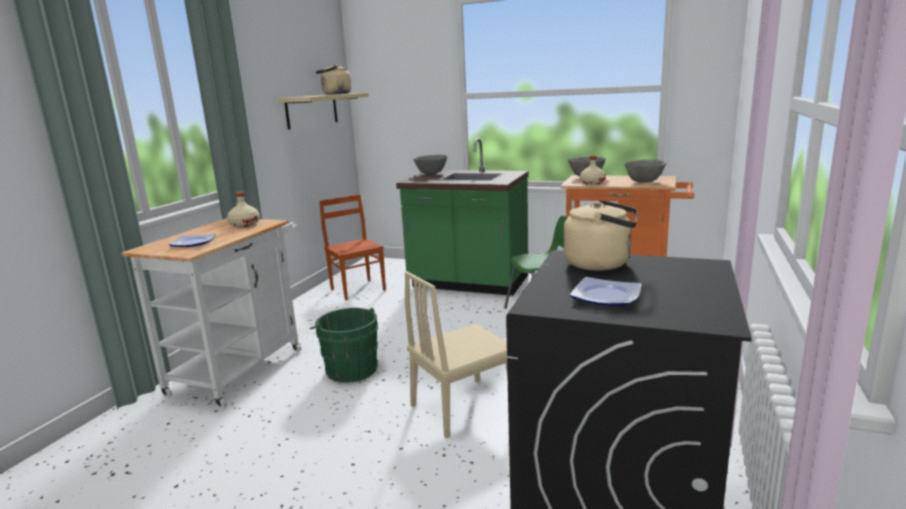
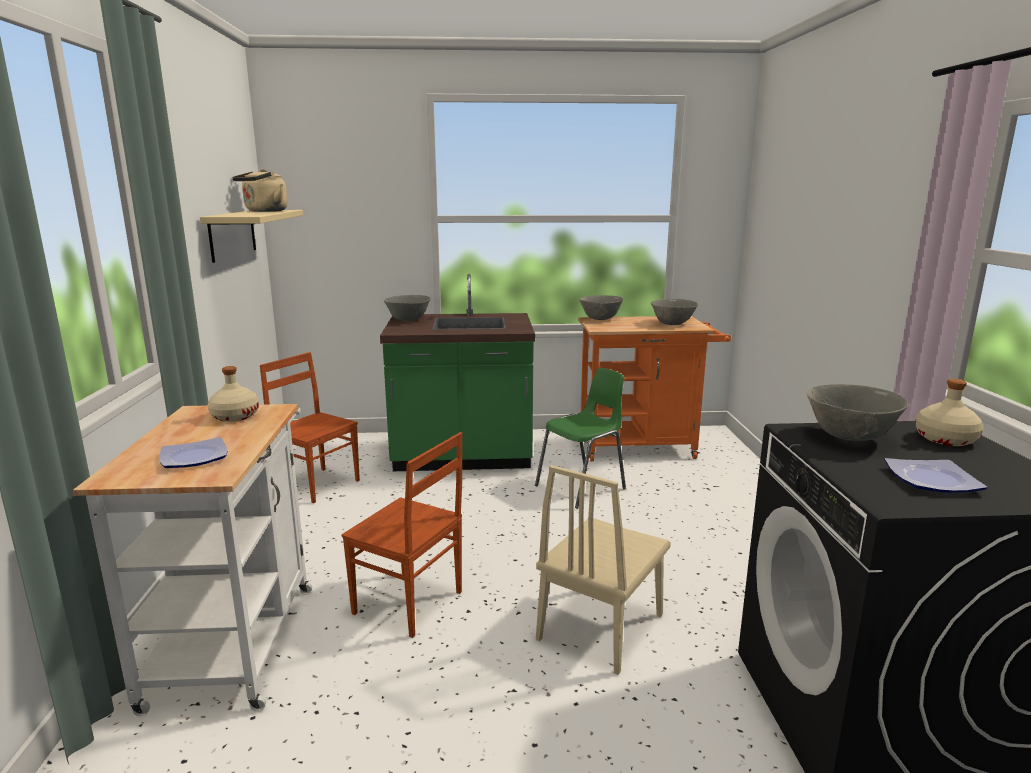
camera: 25 degrees left, 0 degrees up
(350, 368) = (408, 604): green bucket -> brown chair
(592, 183) = (619, 327): beige bottle -> beige bottle (944, 439)
(601, 264) = (850, 437): beige kettle -> grey bowl

